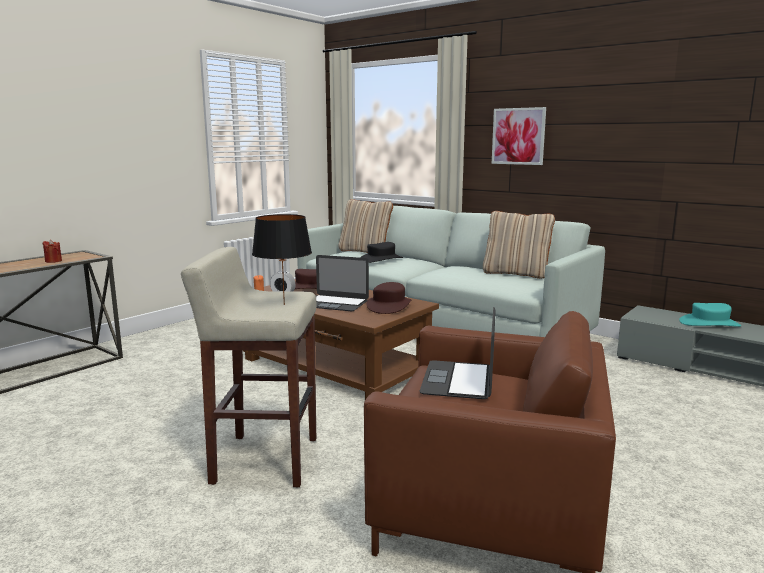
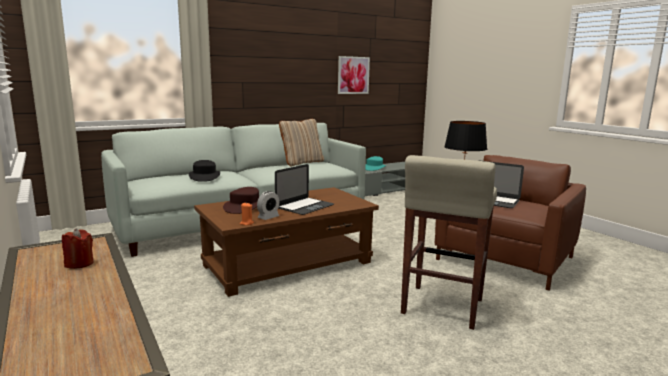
camera: 70 degrees left, 0 degrees up
(365, 251) = (157, 177): beige pillow -> none
(389, 306) = (328, 196): brown hat -> none
(518, 136) = (248, 65): picture -> picture (353, 75)

